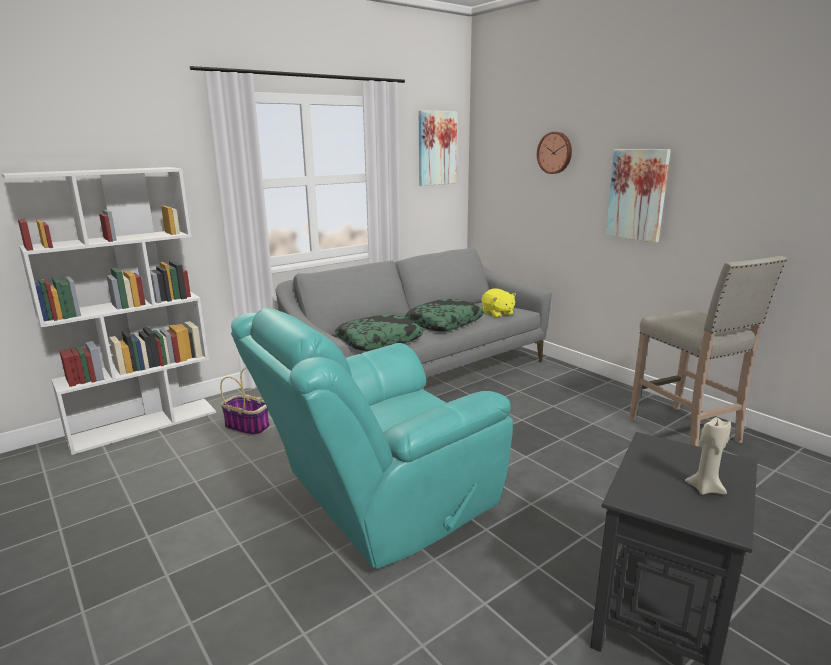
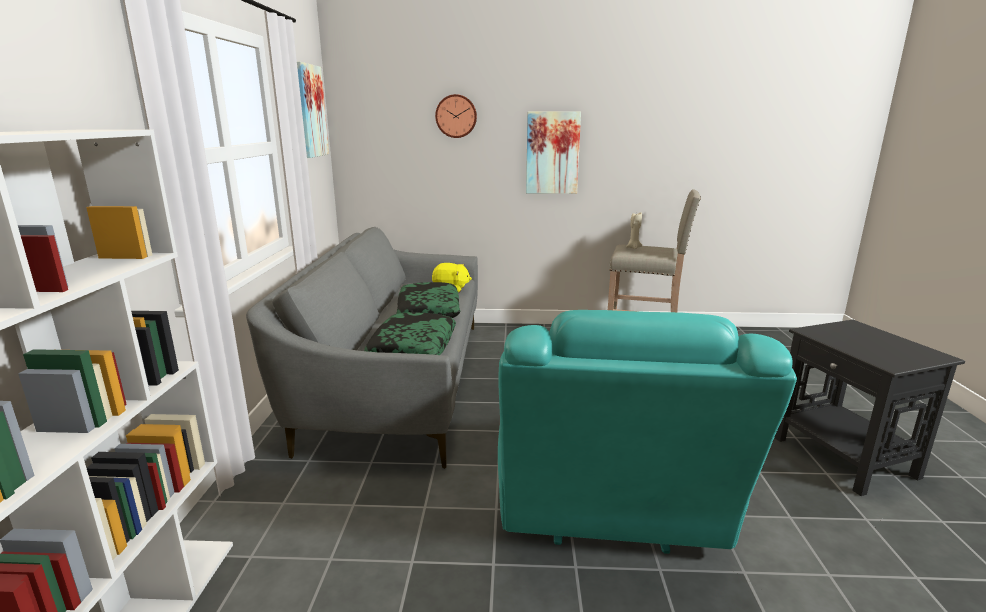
camera: 50 degrees left, 0 degrees up
(248, 427) = (322, 531): basket -> none
(705, 488) = (886, 343): beige candle -> beige candle (633, 247)

